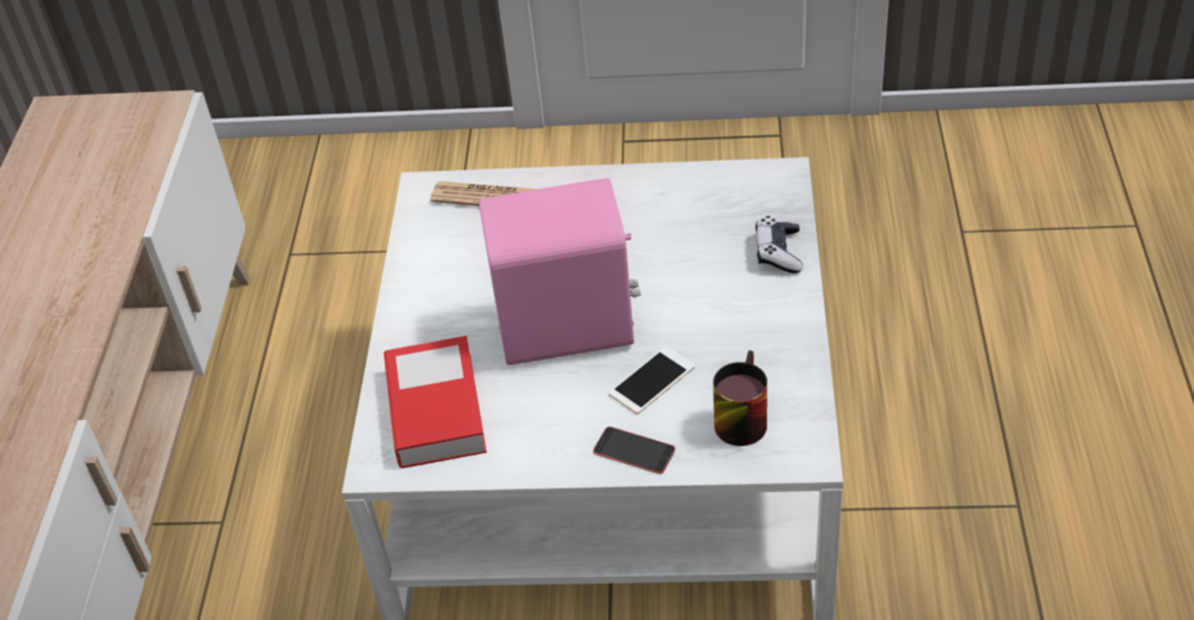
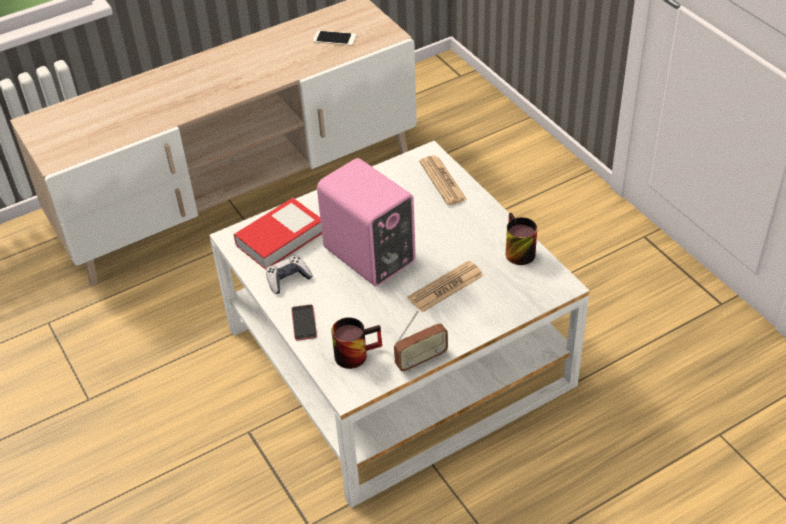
camera: 55 degrees right, 0 degrees up
(652, 380) = (357, 306): phone -> phone (334, 38)
(686, 188) = (515, 251): none -> mug
(693, 278) = (445, 287): none -> newspaper
(778, 252) = (495, 313): game controller -> game controller (288, 279)
(805, 356) = (421, 360): none -> radio

